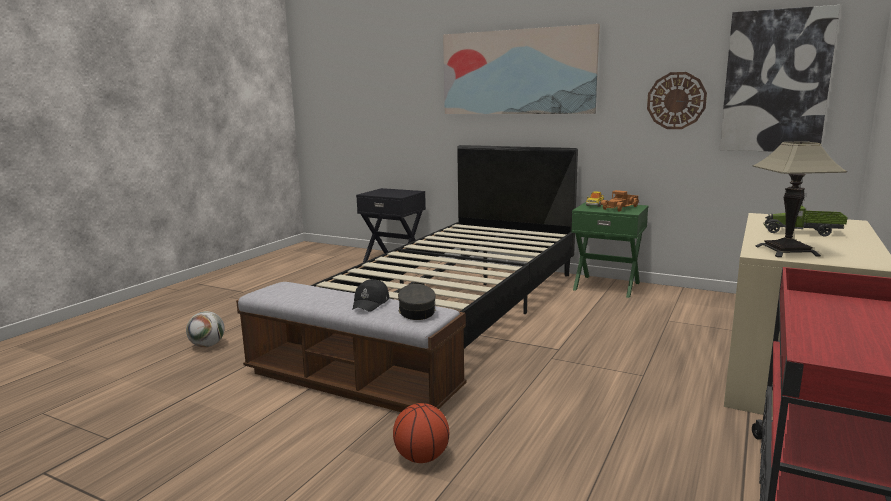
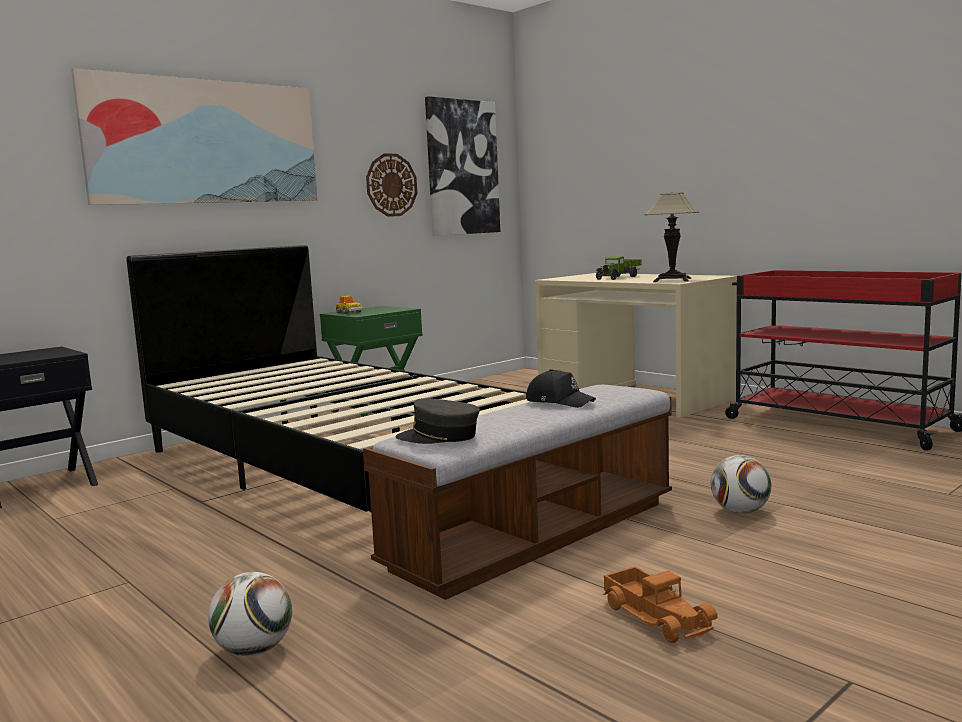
camera: 70 degrees left, 5 degrees down
(416, 311) = (607, 389): grey cap -> grey cap (439, 437)
(422, 457) = (740, 512): basketball -> football
(621, 208) = (379, 309): toy truck -> toy truck (657, 616)

